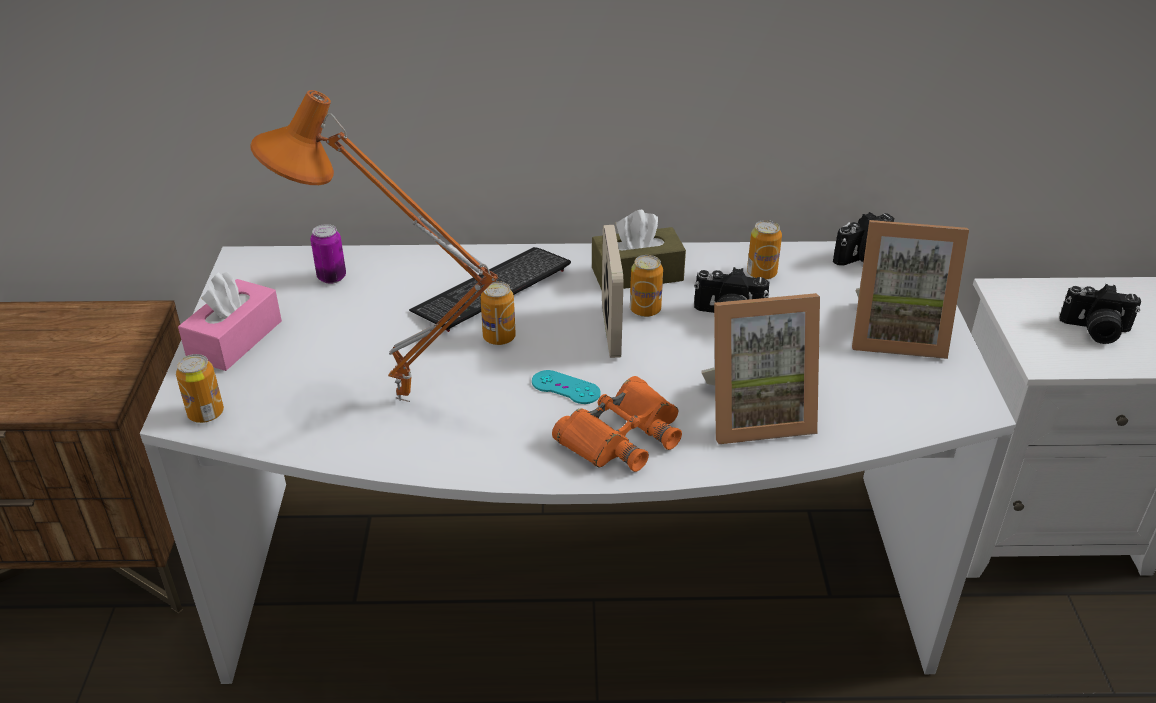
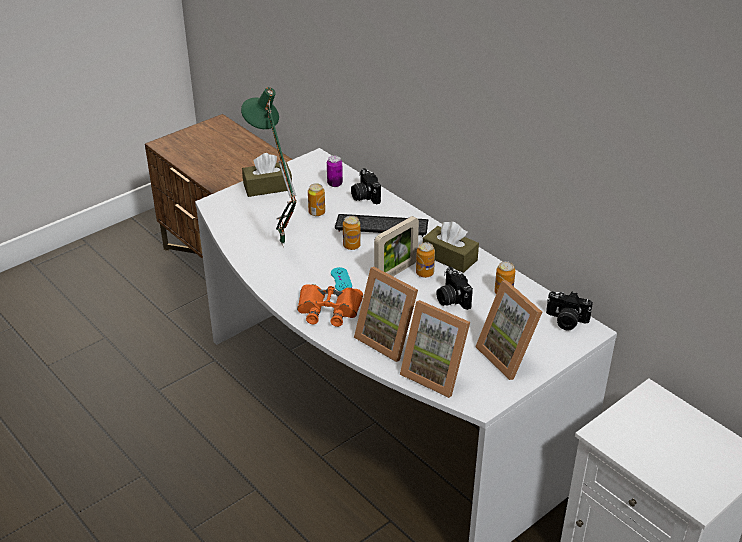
camera: 50 degrees right, 0 degrees up
(206, 414) = (220, 207): can -> can (317, 212)
(235, 339) = (267, 187): pink tissue box -> brown tissue box
(400, 404) = (279, 246): orange table lamp -> green table lamp
(874, 411) = (436, 373): none -> picture frame
(1095, 331) = (660, 443): camera -> camera (364, 196)

